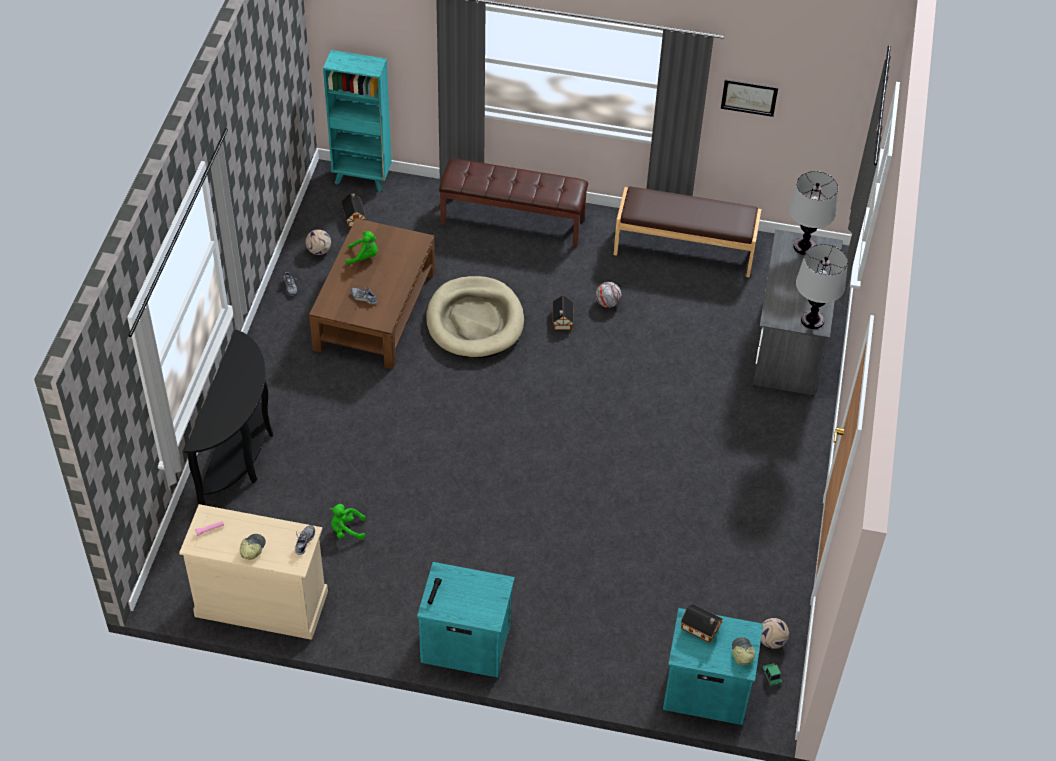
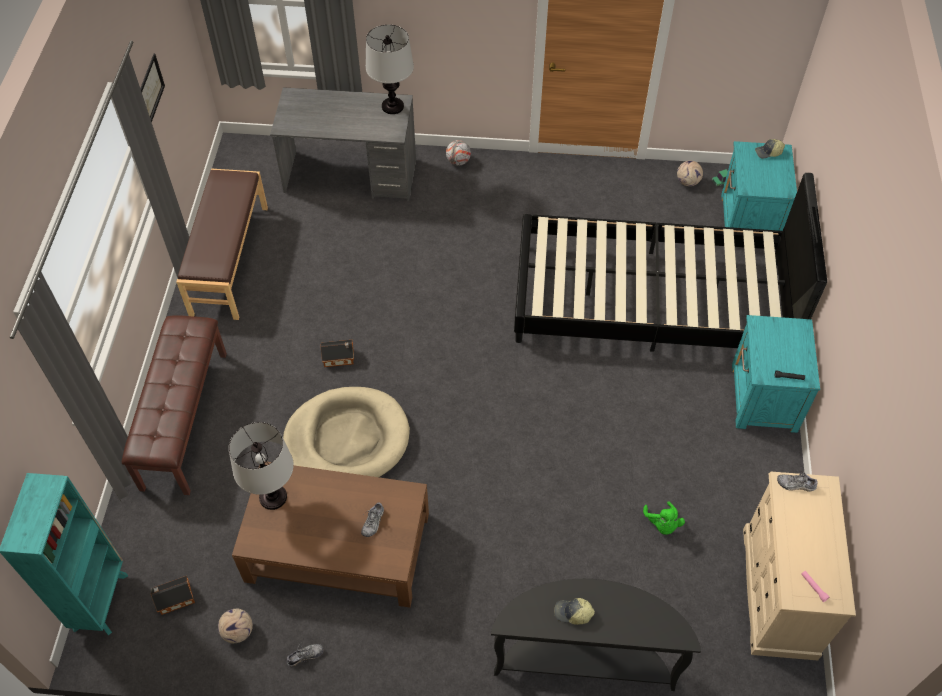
camera: 95 degrees left, 5 degrees up
(252, 548) = (822, 536): cap -> cap (573, 613)
(364, 257) = (302, 533): green plush toy -> none
(599, 570) = (651, 302): none -> black bed
(607, 303) = (311, 320): football -> football (458, 161)
(701, 629) = (754, 179): toy house -> none
(804, 247) = (294, 113): table lamp -> table lamp (273, 497)

